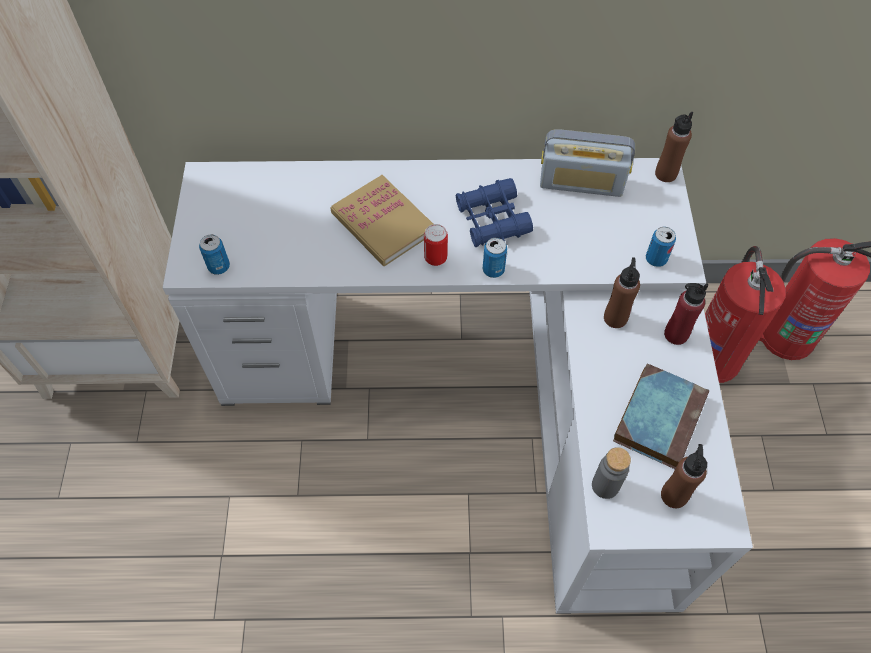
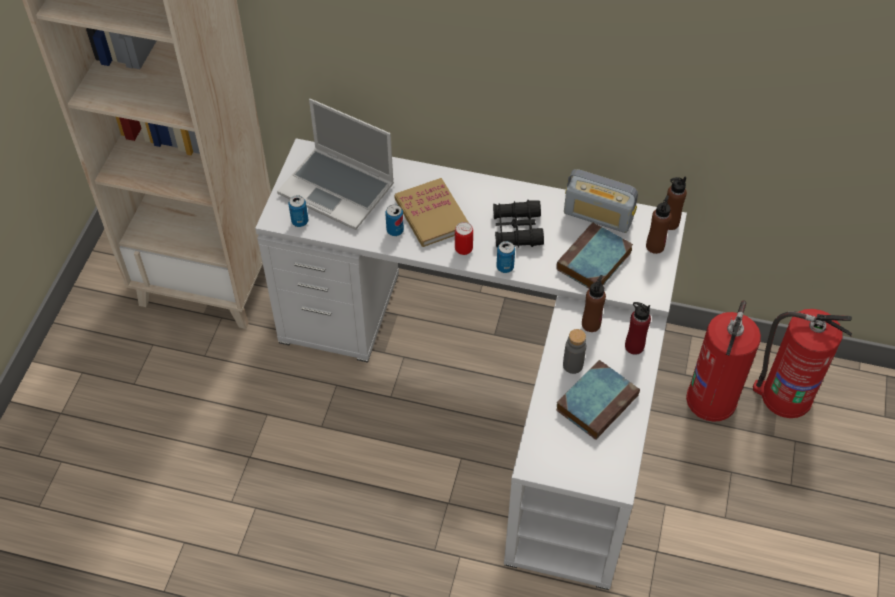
camera: 15 degrees right, 5 degrees down
(257, 215) = (338, 189): none -> laptop
(492, 219) = (517, 229): blue binoculars -> black binoculars
(596, 240) = (593, 262): none -> book
(605, 485) = (538, 438): grey bottle -> grey bottle (572, 365)
(656, 259) = (635, 286): can -> can (395, 230)
(674, 495) = (587, 456): brown bottle -> brown bottle (655, 246)

